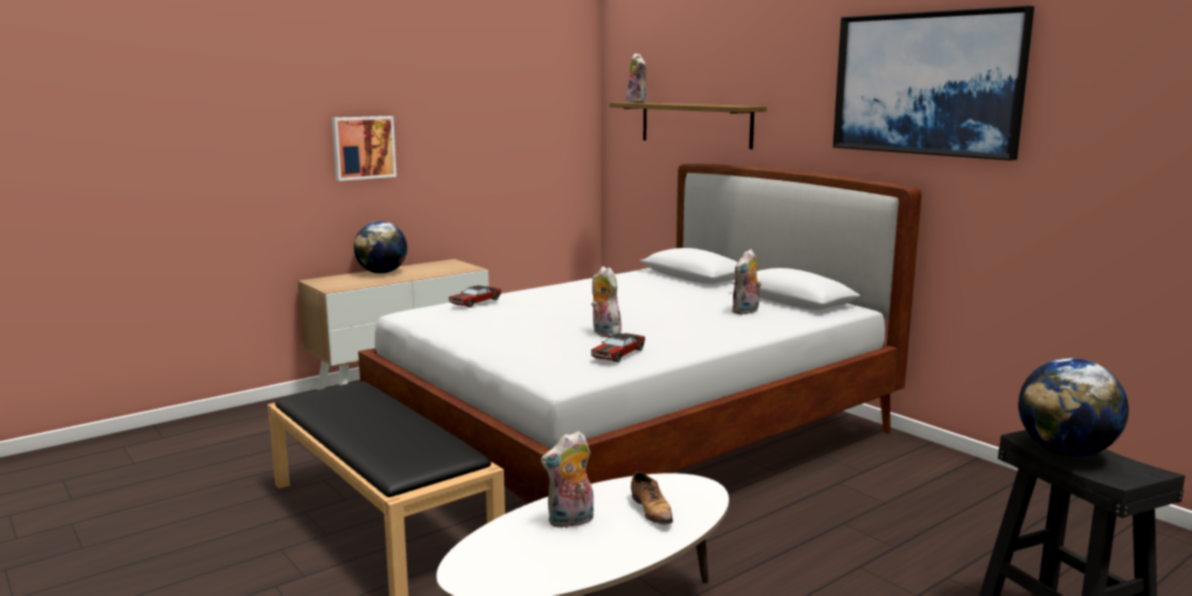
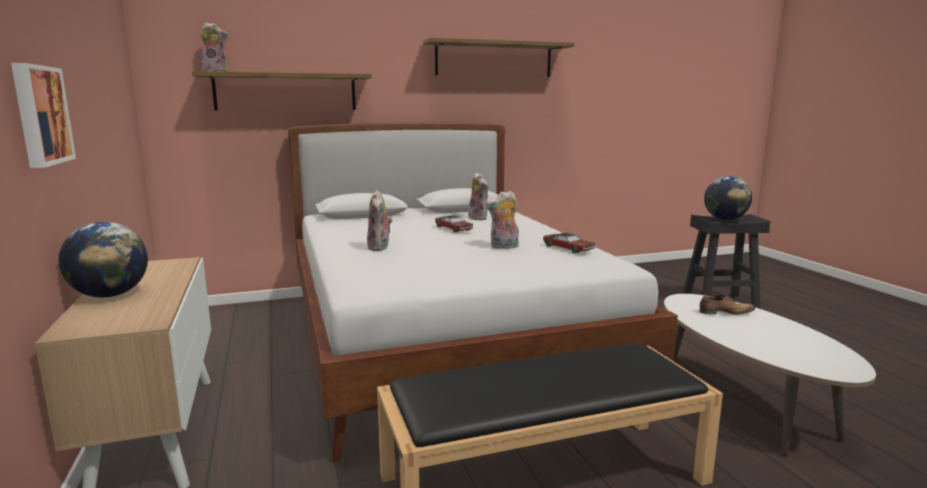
camera: 70 degrees left, 0 degrees up
(475, 302) = (368, 265): toy car -> toy car (453, 228)
(570, 521) = (746, 334): plush toy -> plush toy (380, 247)
(927, 83) = (494, 59): picture -> shelf

